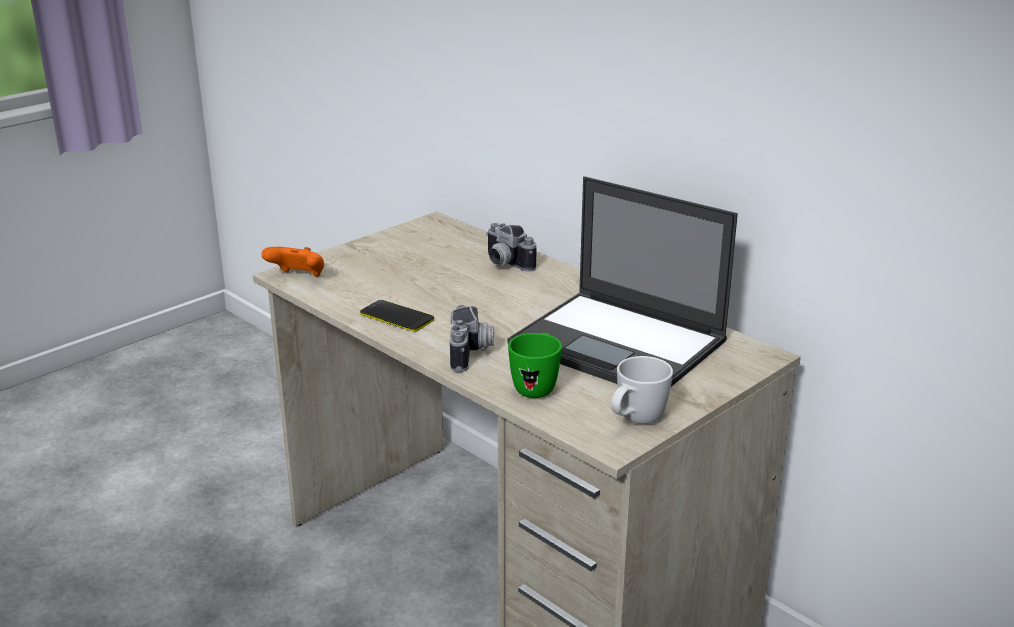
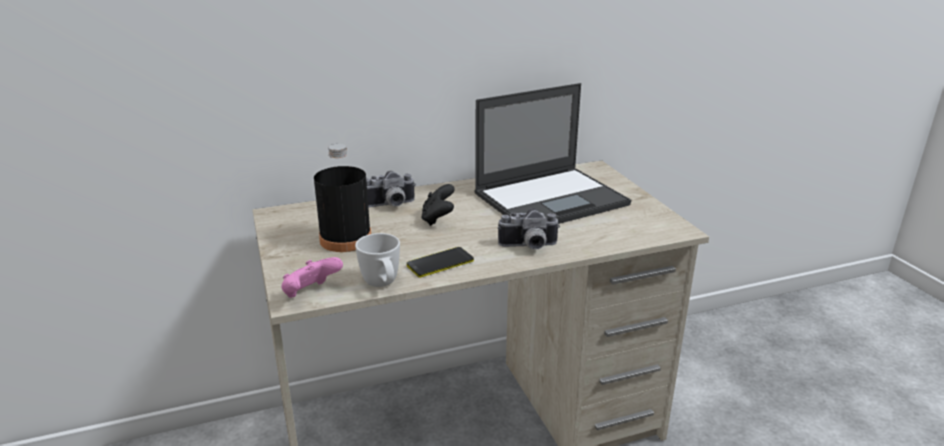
camera: 65 degrees left, 0 degrees up
(298, 278) = (311, 294): orange game controller -> pink game controller
(409, 264) = (345, 239): none -> black bottle
(472, 354) = (528, 247): camera -> camera turned 150 degrees clockwise
(495, 293) = (438, 219): none -> black game controller
(536, 386) = (593, 236): green mug -> none
(635, 421) = (655, 217): white mug -> white mug (382, 285)

